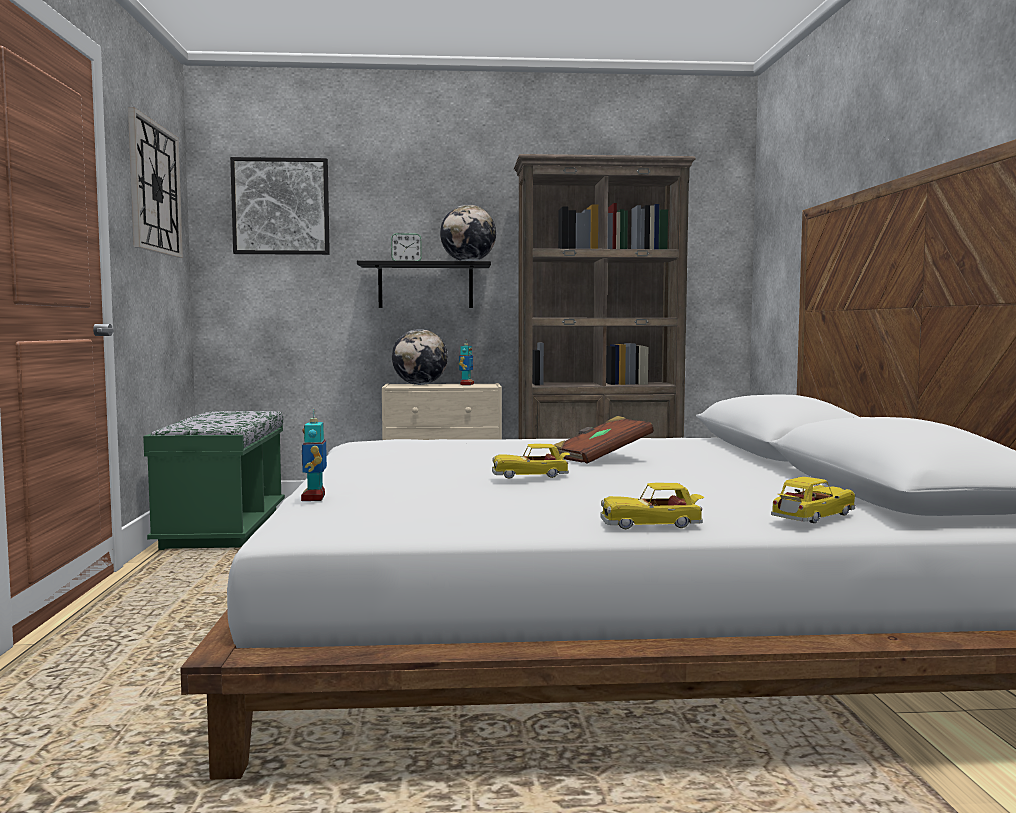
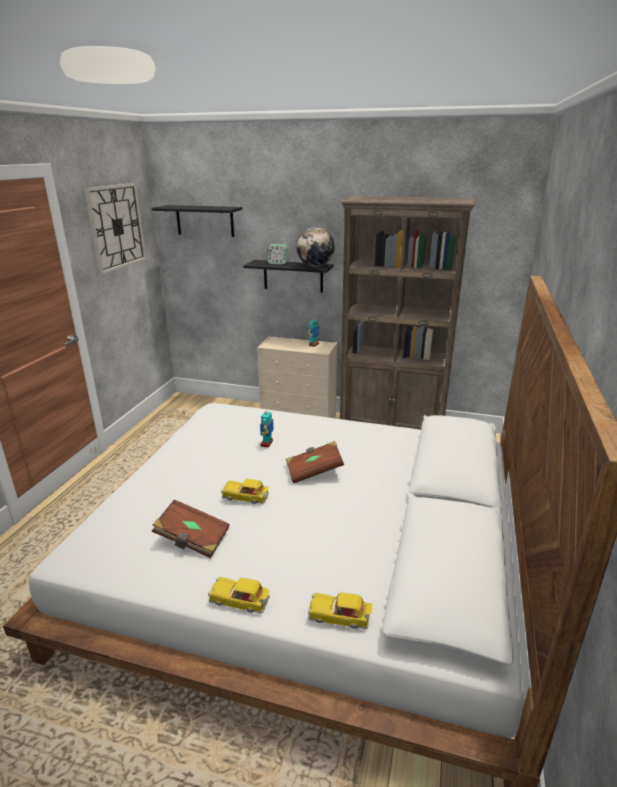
camera: 20 degrees right, 20 degrees up
(223, 529) = (174, 416): green bench -> none
(281, 206) = (205, 221): picture -> black shelf
(314, 498) = (108, 511): toy robot -> toy robot (267, 443)
(420, 384) = (285, 341): globe -> none
(500, 500) = (192, 539): none -> brown book
(812, 516) = (340, 616): toy car -> toy car turned 150 degrees counterclockwise

